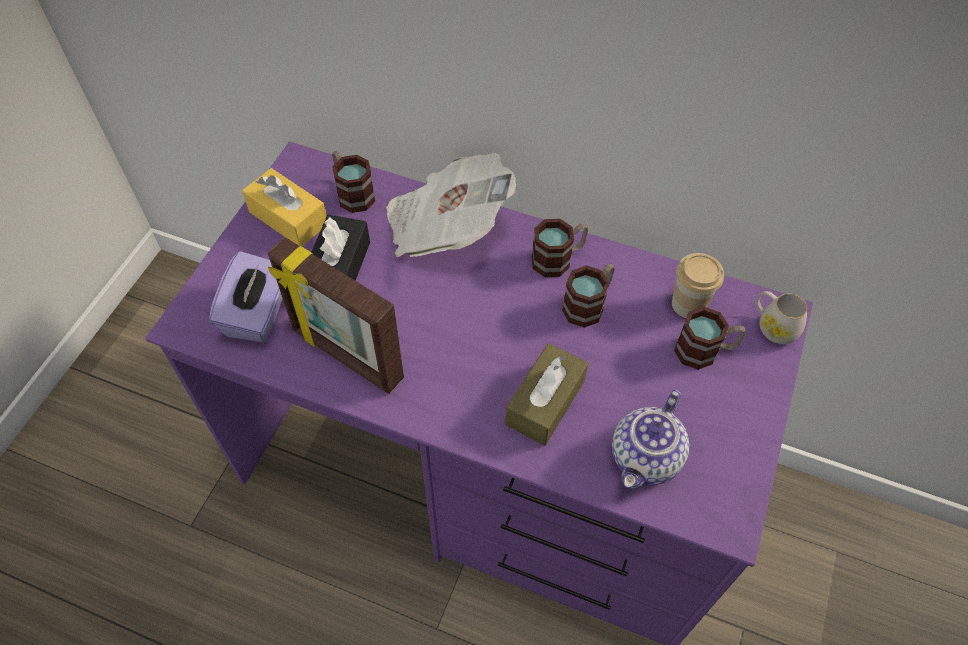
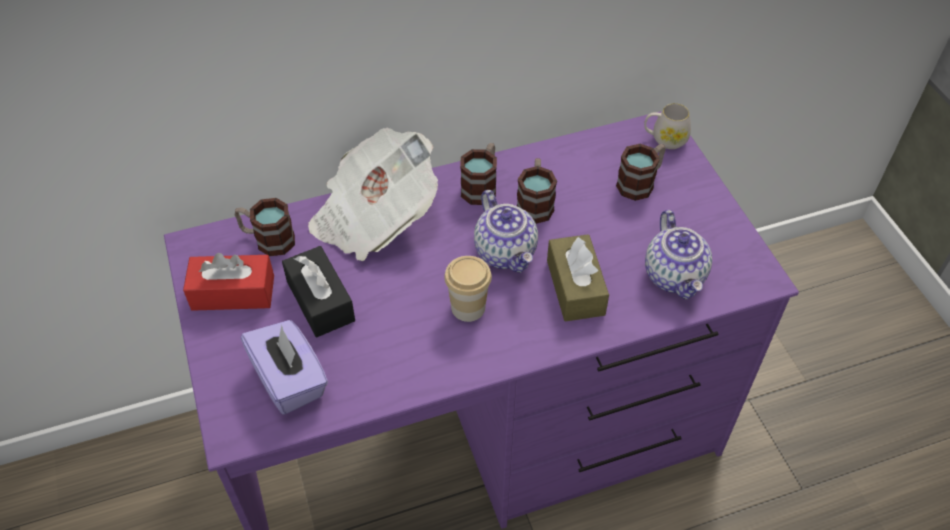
camera: 40 degrees left, 5 degrees down
(288, 218) = (233, 293): yellow tissue box -> red tissue box
(346, 356) = (398, 359): picture frame -> none
(519, 330) = (506, 252): none -> teapot
(688, 304) = (599, 159): cup -> cup (468, 307)

